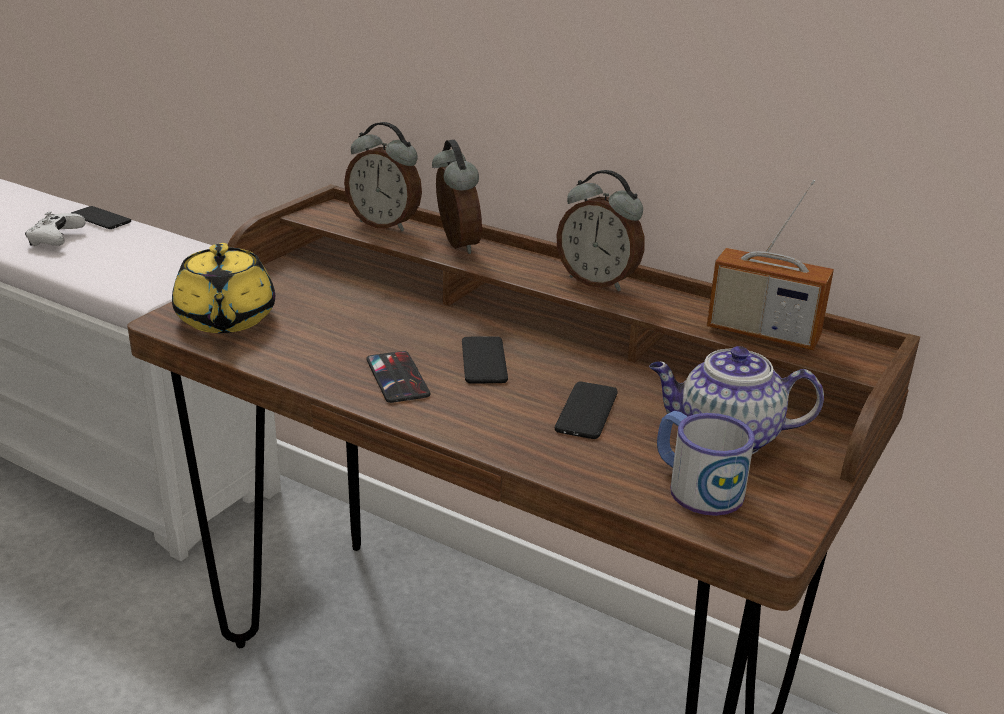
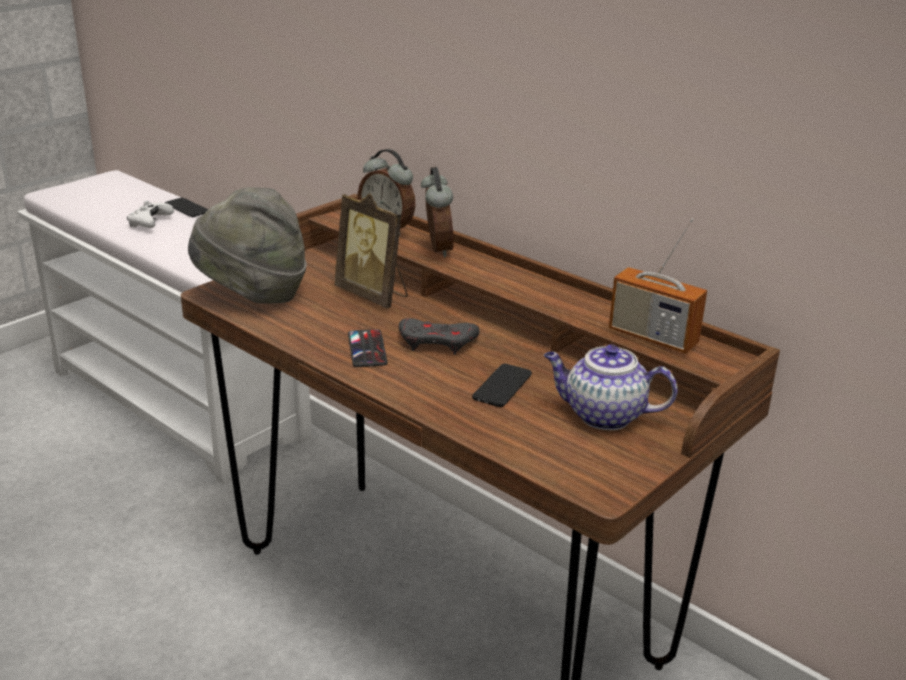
camera: 10 degrees right, 0 degrees up
(225, 319) = (252, 295): yellow teapot -> grey hat
(383, 308) = (374, 295): none -> picture frame
(484, 361) = (437, 342): phone -> grey game controller
(598, 282) = (538, 286): alarm clock -> none
(695, 486) = (564, 448): mug -> none

